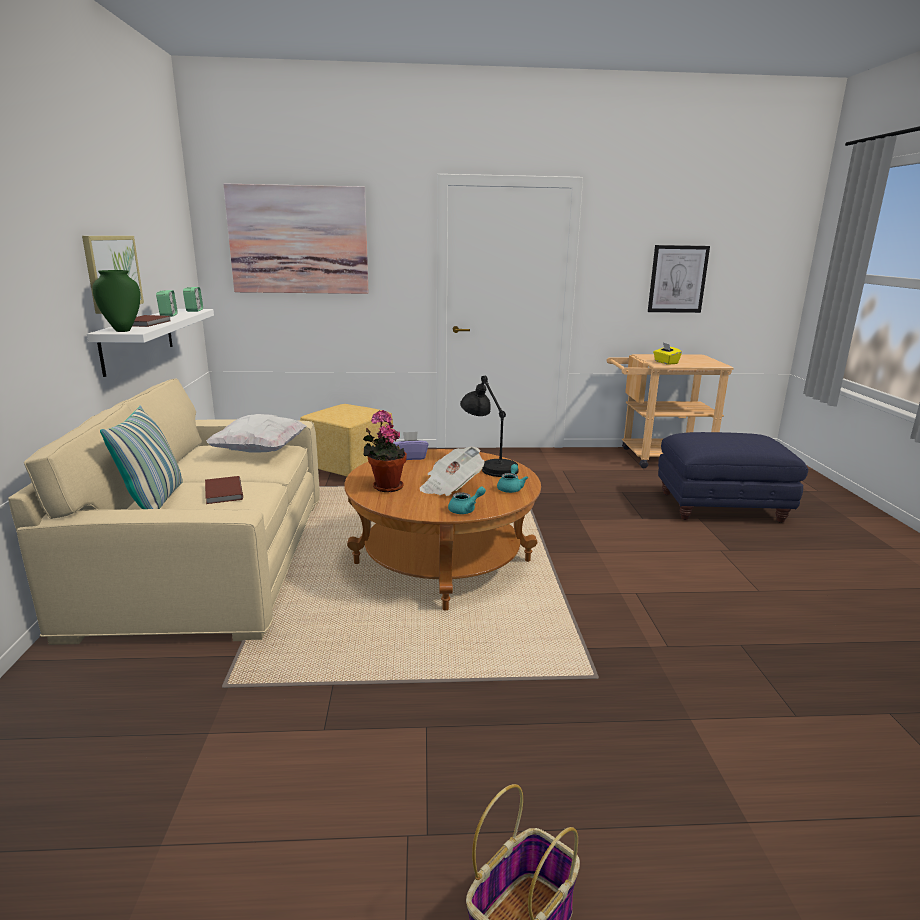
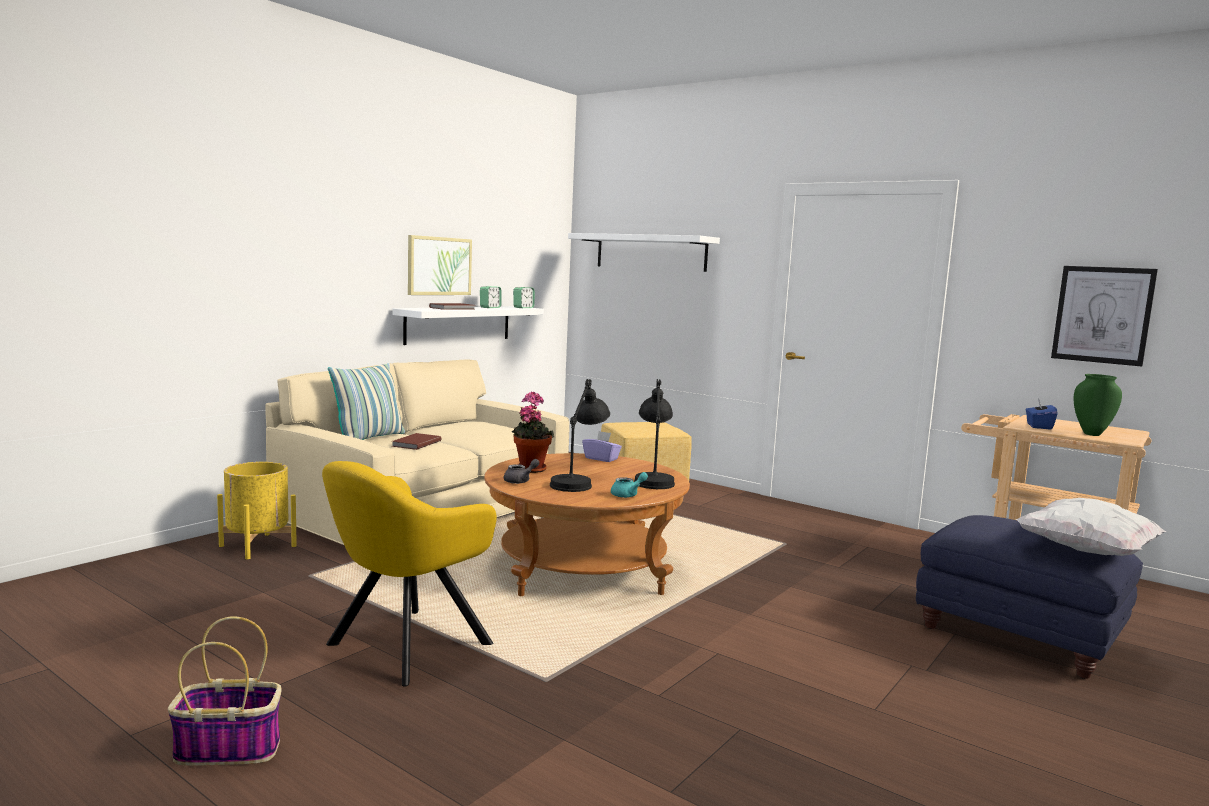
camera: 40 degrees right, 10 degrees down
(88, 680) = (258, 546): none -> yellow planter
(122, 331) = (417, 309): green vase -> green vase (1092, 434)
(260, 451) = (498, 430): white pillow -> white pillow (1086, 552)
(299, 240) = (650, 252): picture -> white shelf
(410, 503) = (520, 481): none -> grey teapot
(451, 487) = (579, 481): newspaper -> black table lamp
(452, 712) = (402, 647): none -> yellow armchair
(465, 510) = (550, 495): turquoise teapot -> none
(665, 362) = (1038, 426): yellow tissue box -> blue tissue box

